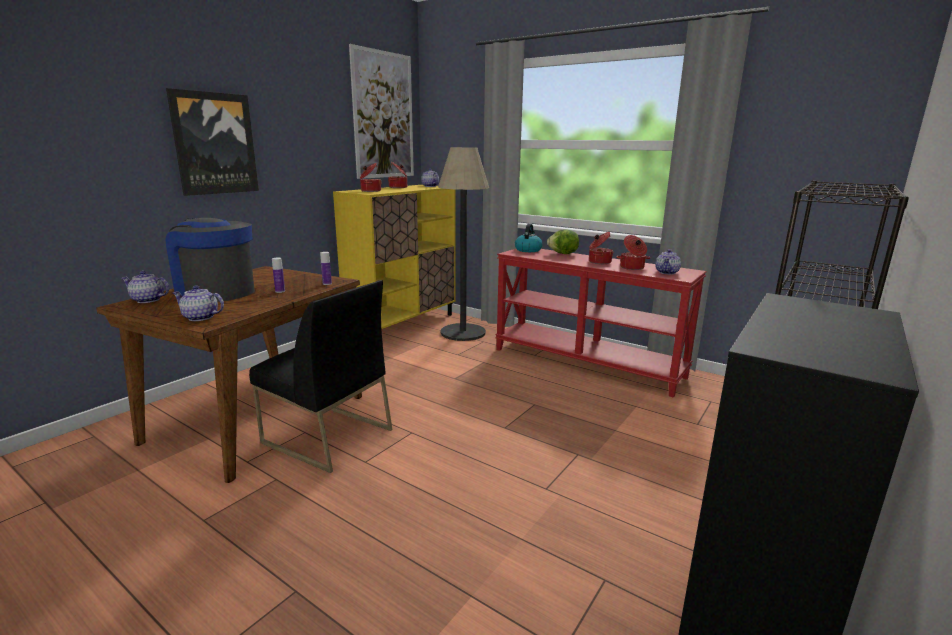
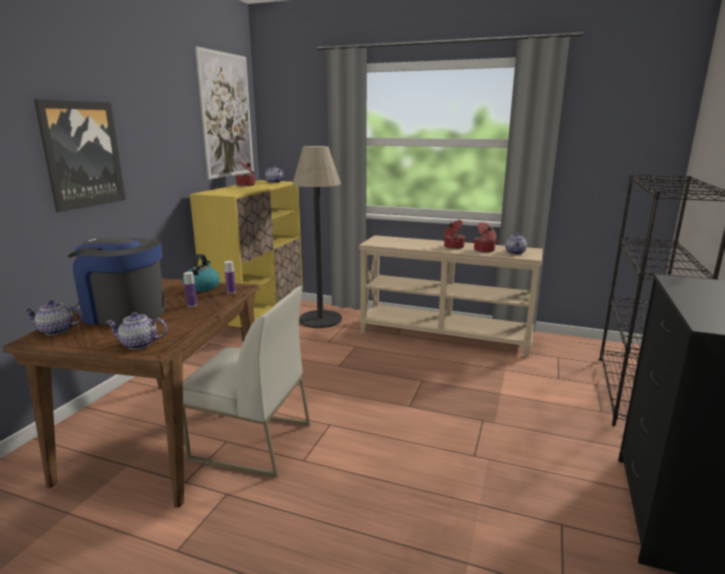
camera: 15 degrees left, 0 degrees up
(326, 436) = (250, 442): black chair -> white chair
(370, 191) = (227, 191): cooking pot -> none
(528, 250) = (382, 239): kettle -> kettle (202, 287)
(563, 254) = (416, 241): lettuce -> none
(587, 362) = (445, 335): red console table -> beige console table

